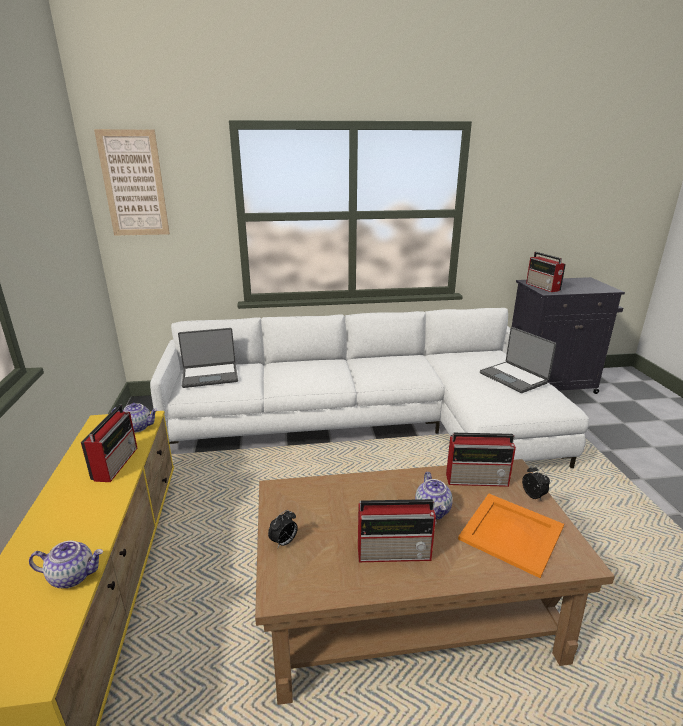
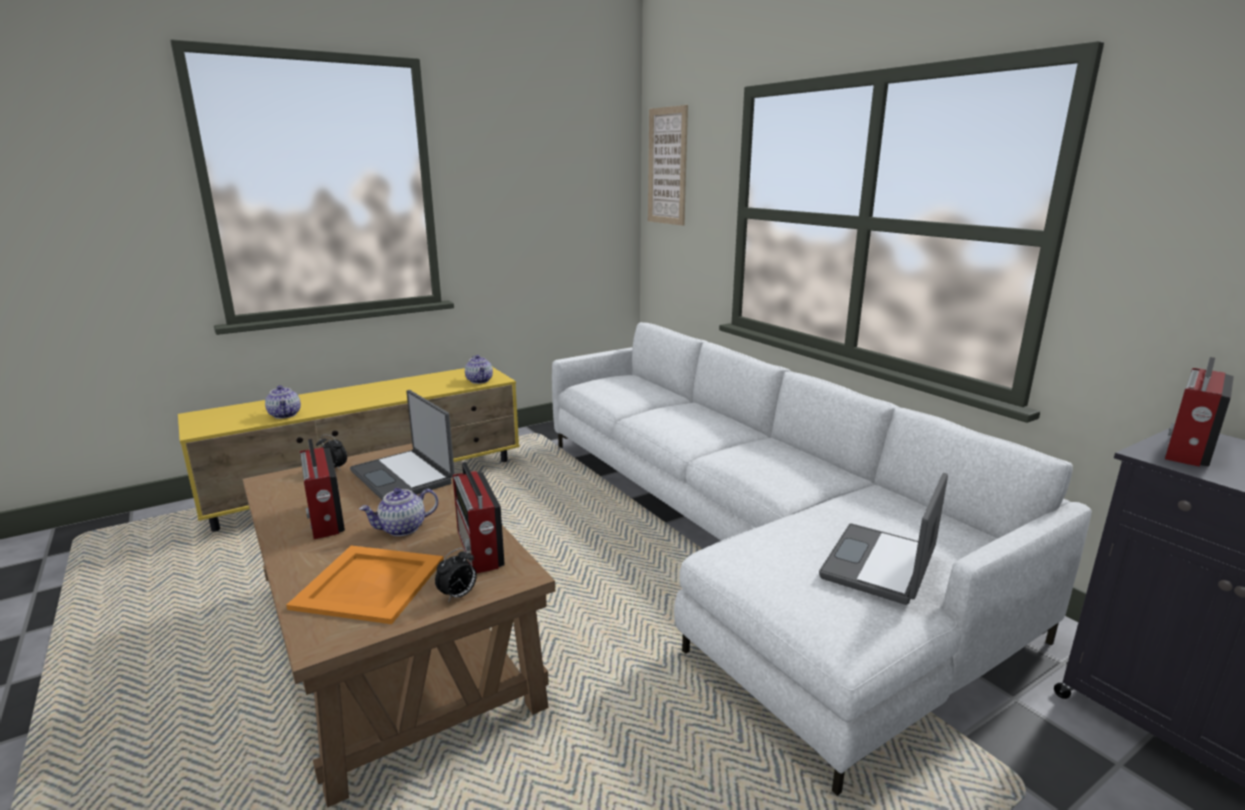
camera: 65 degrees right, 5 degrees down
(116, 463) = (422, 389): radio -> none
(210, 375) = (619, 384): laptop -> laptop (404, 477)

